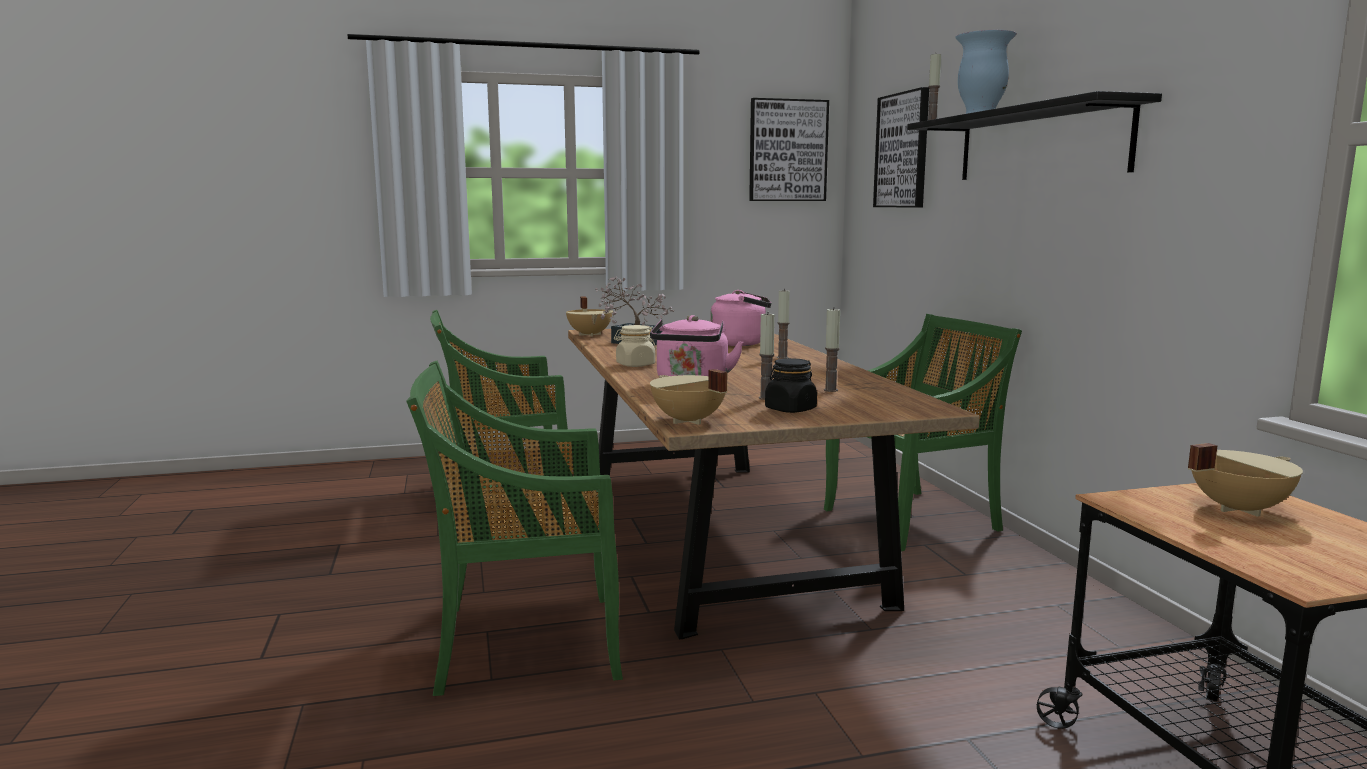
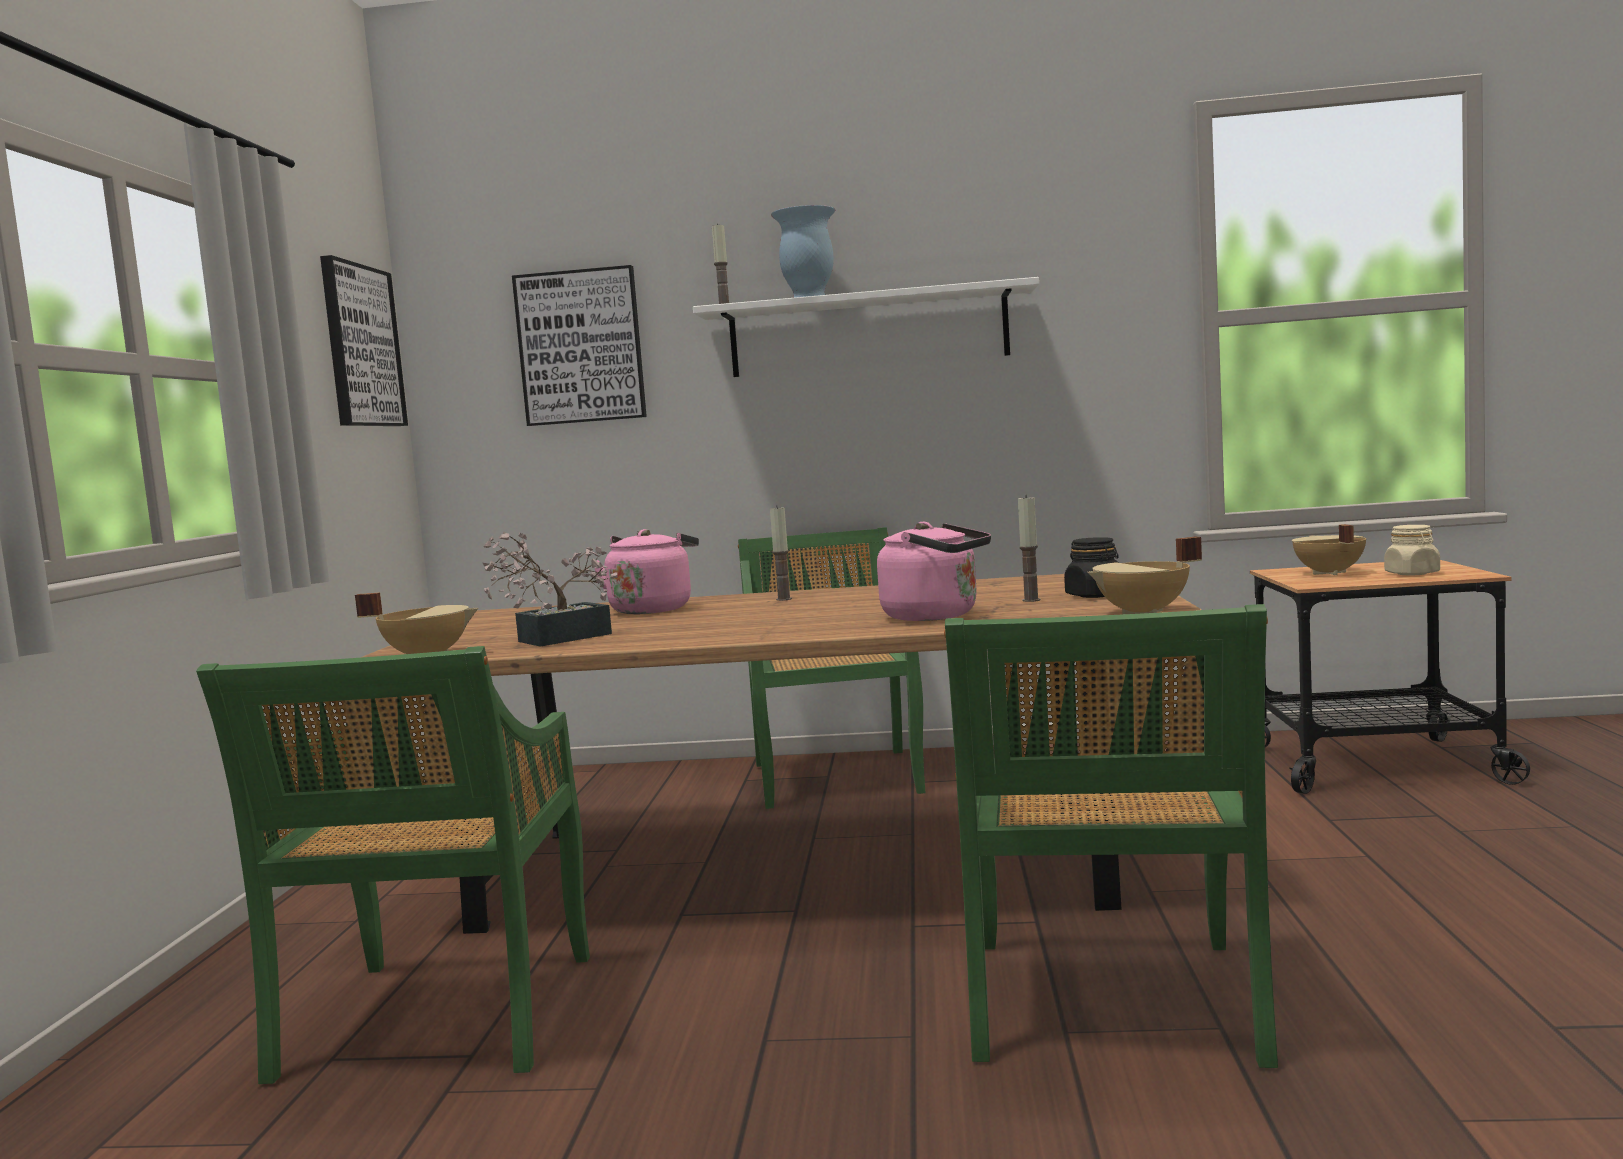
camera: 70 degrees left, 5 degrees down
(635, 365) = (762, 633): beige jar -> beige jar (1412, 573)
(830, 390) = (1001, 589): candle -> none
(1039, 144) = (868, 333): black shelf -> white shelf

